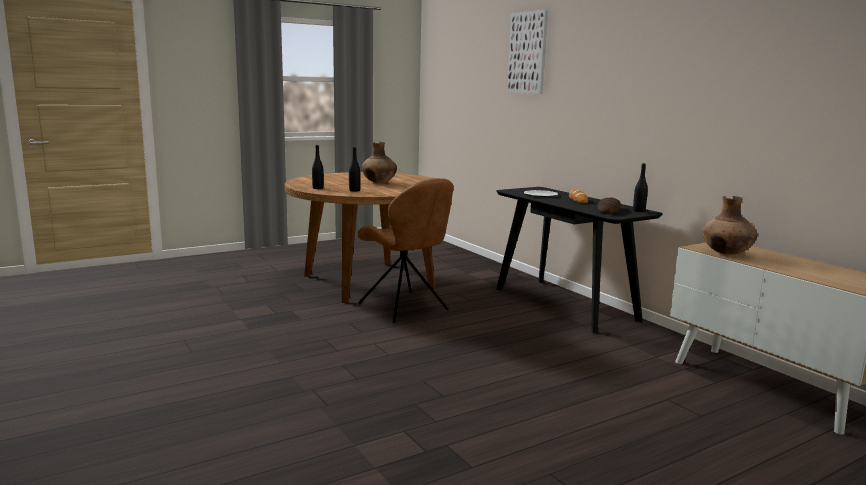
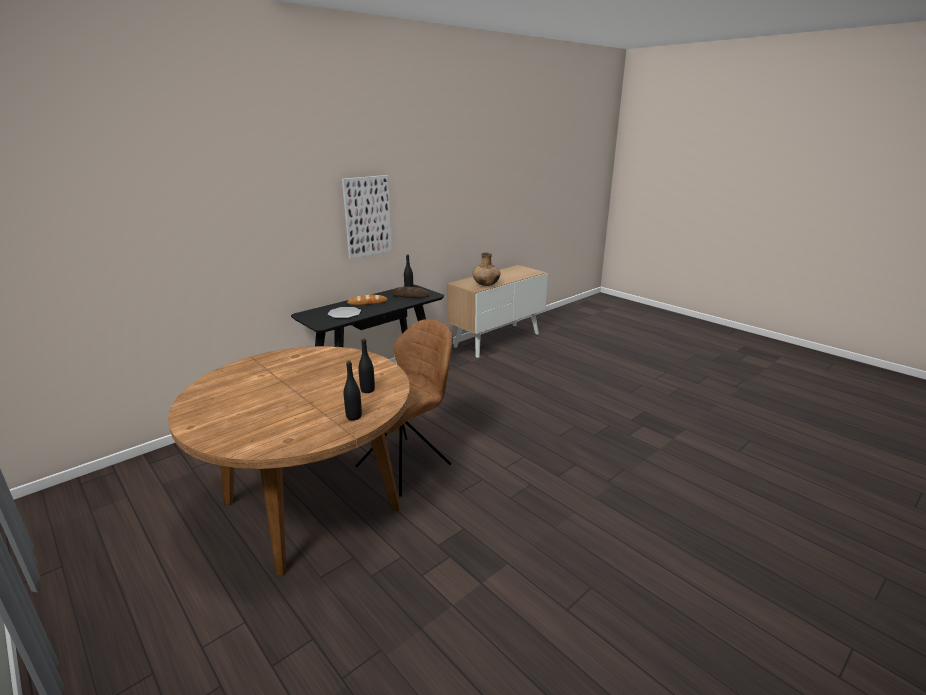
camera: 100 degrees left, 10 degrees up
(379, 182) = (295, 384): brown vase -> none
(527, 53) = (224, 179): picture -> picture (367, 216)

